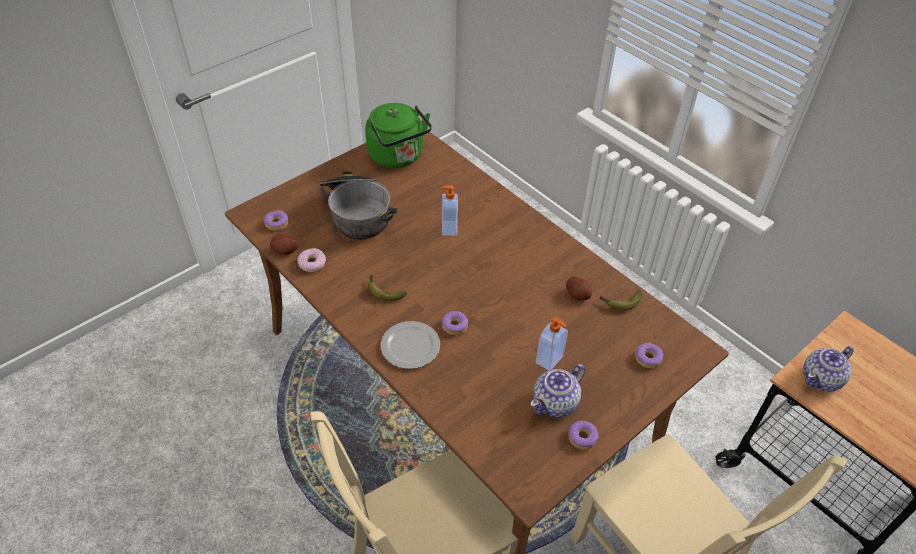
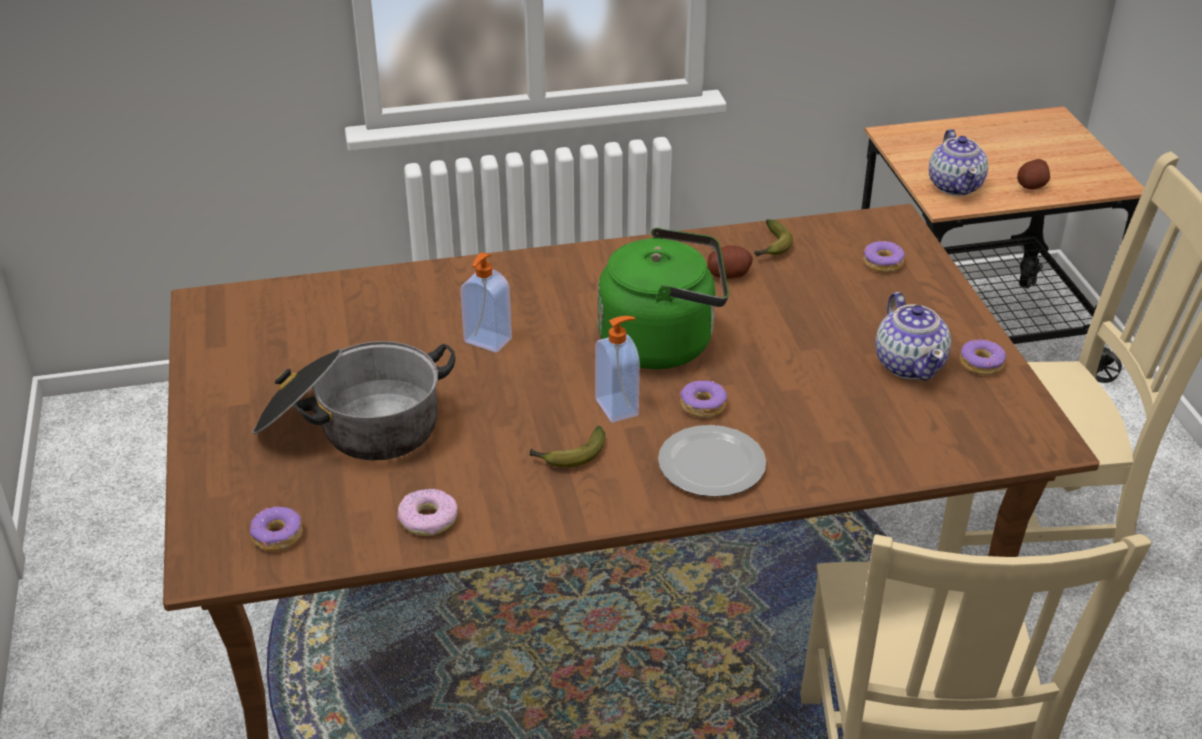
camera: 60 degrees left, 10 degrees down
(285, 251) = (362, 545): potato -> potato (1032, 186)
(398, 157) = (255, 336): green kettle -> green kettle (663, 343)
(550, 360) = (831, 342): soap dispenser -> soap dispenser (618, 407)

